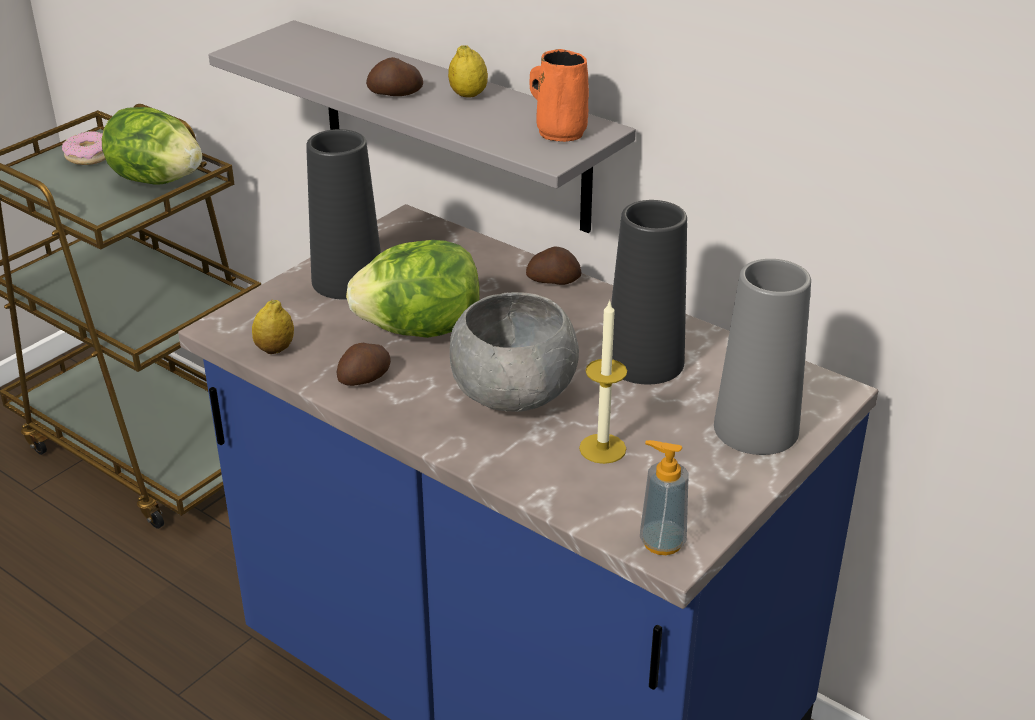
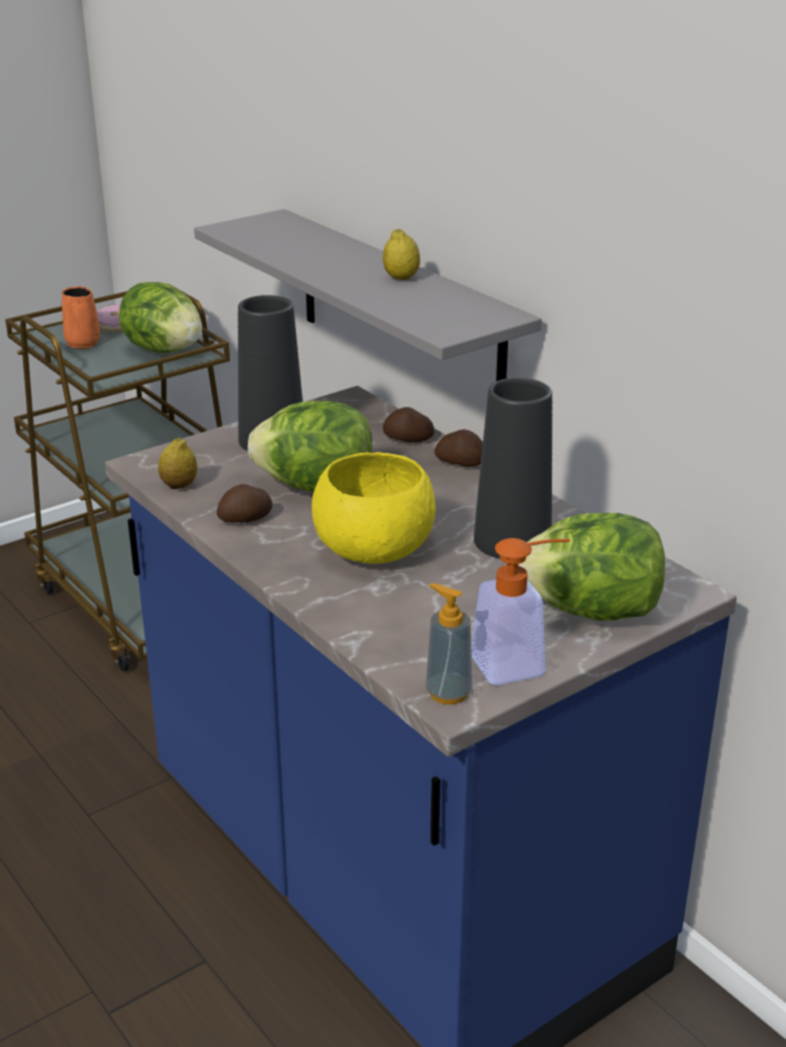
camera: 15 degrees right, 5 degrees down
(395, 94) = (336, 271): potato -> potato (408, 440)
(512, 393) = (372, 549): grey bowl -> yellow bowl
(559, 131) = (466, 313): orange mug -> orange mug (82, 342)
(602, 448) = (433, 606): candle -> none
(715, 497) = (520, 663): none -> soap dispenser
(756, 428) = (592, 611): grey vase -> lettuce

